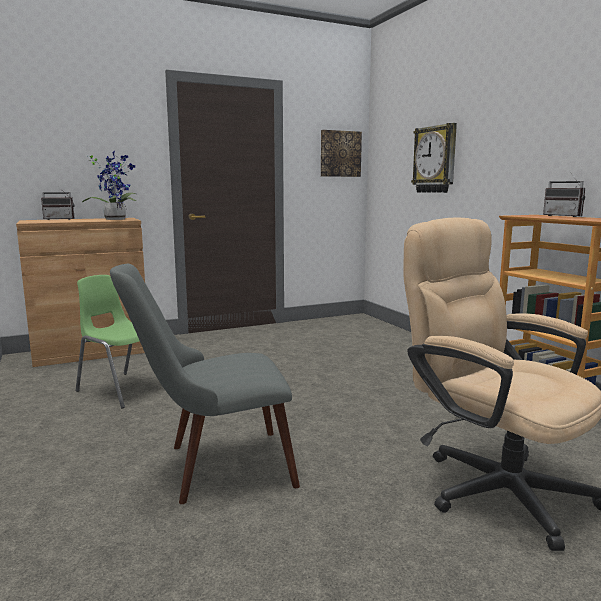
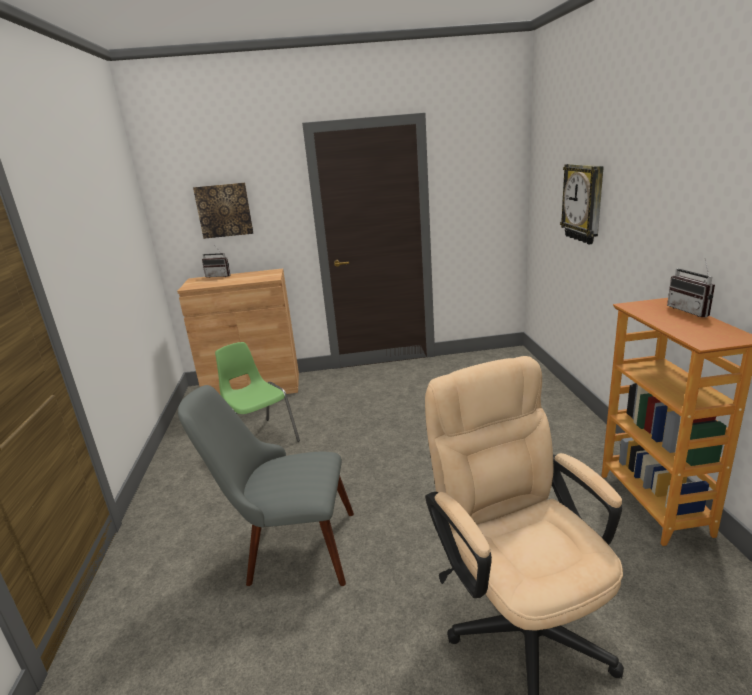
camera: 20 degrees right, 10 degrees up
(116, 219) = (262, 277): potted plant -> none
(340, 154) = (494, 182): picture -> picture (224, 210)

